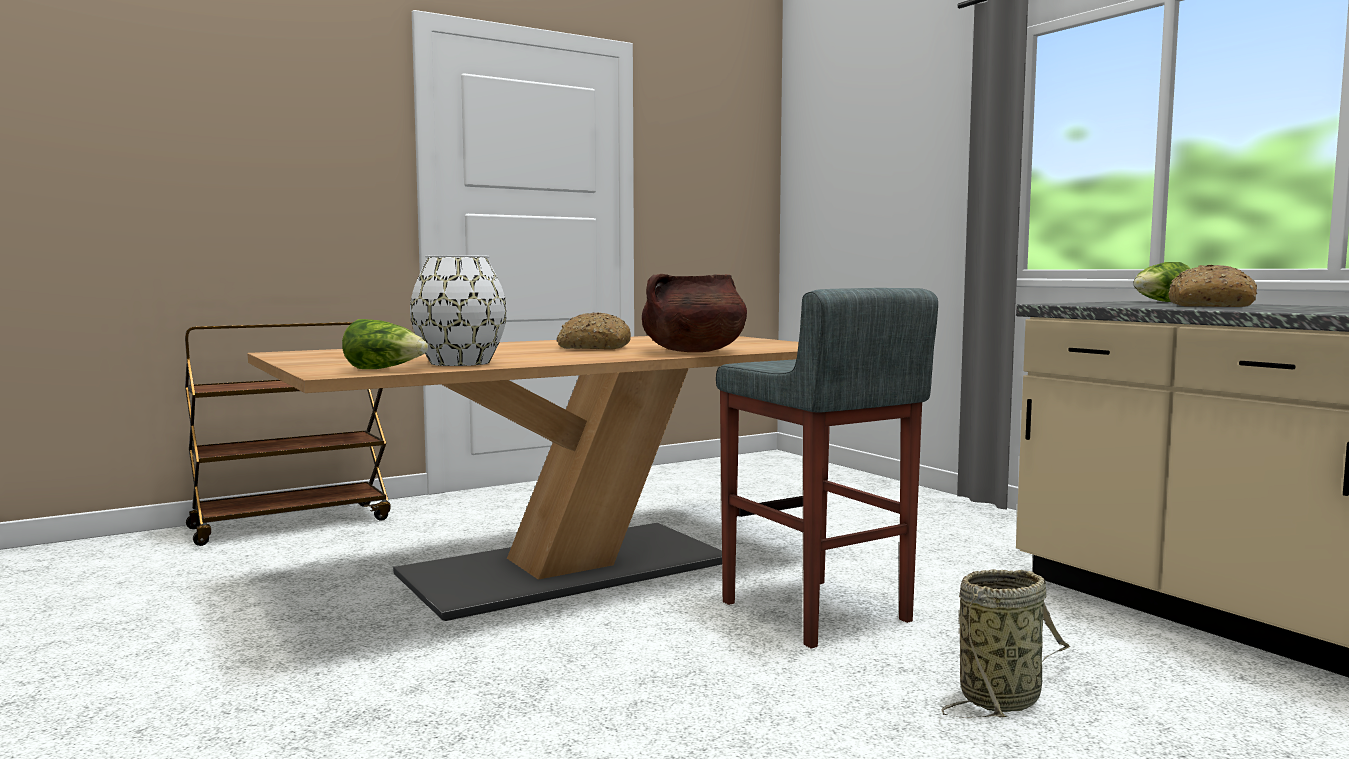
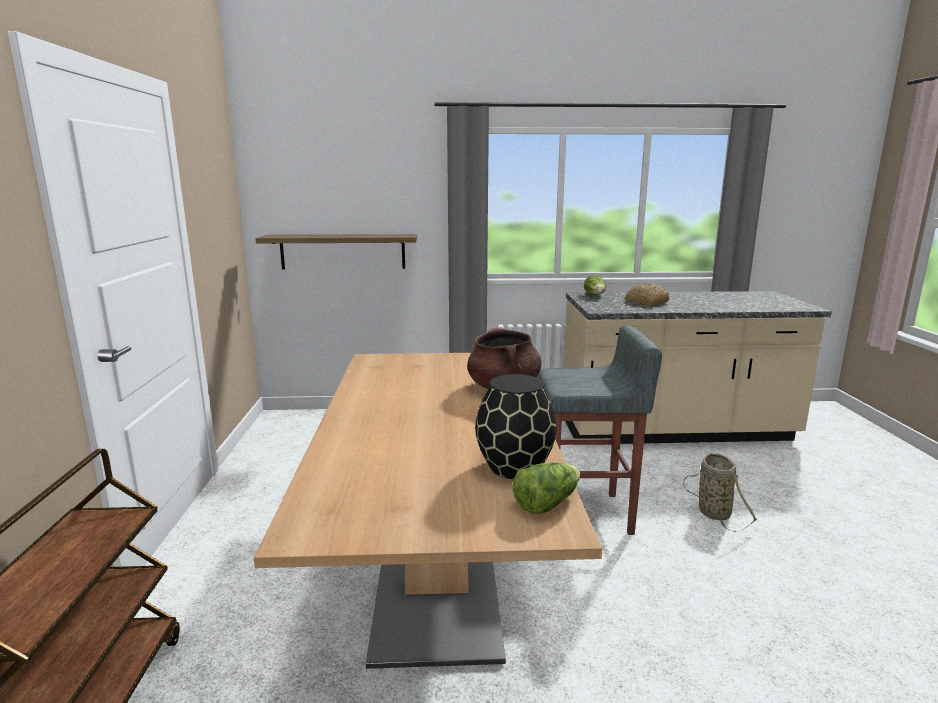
camera: 60 degrees left, 10 degrees up
(461, 363) = (514, 467): white vase -> black vase
(594, 347) = (432, 405): bread -> none
(863, 238) = (343, 251): none -> shelf

